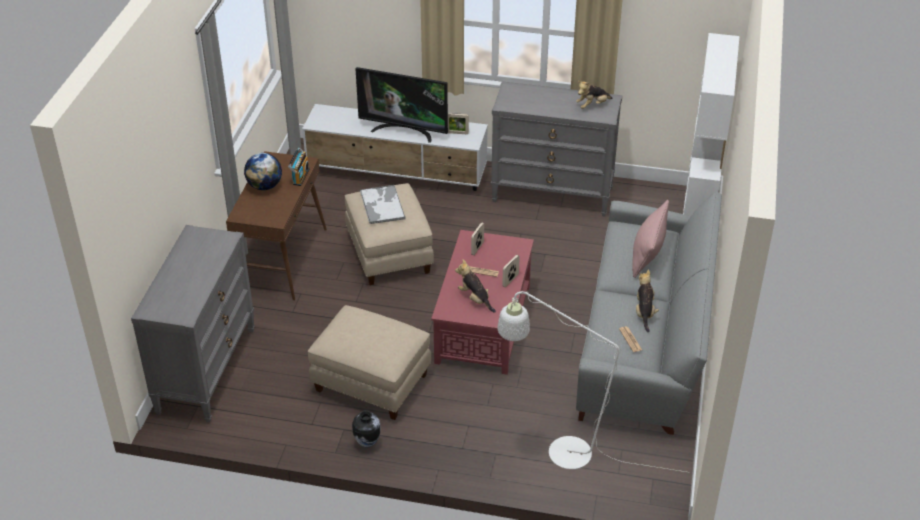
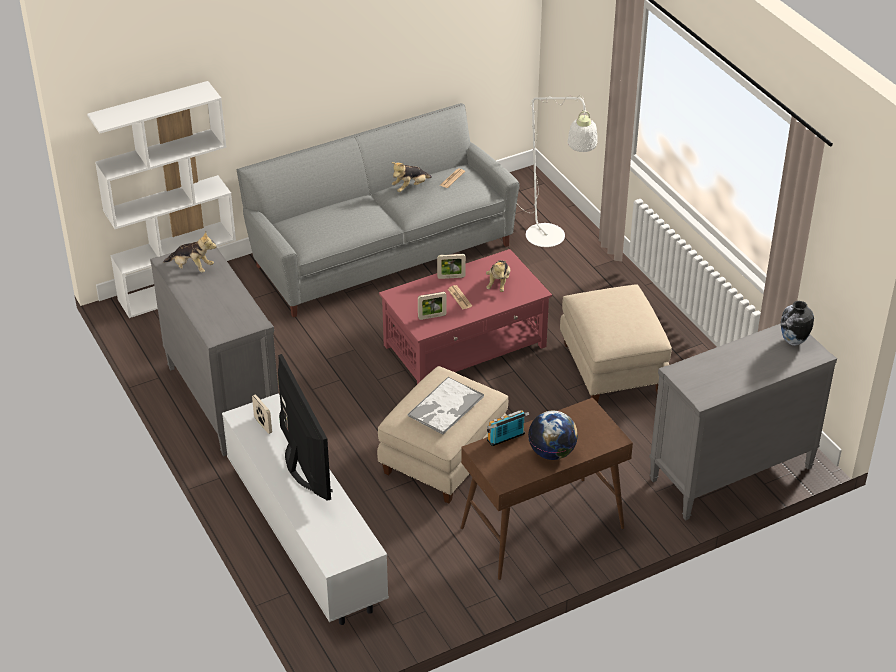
camera: 130 degrees left, 0 degrees up
(367, 442) = (671, 333): vase -> vase (793, 341)
(647, 253) = (332, 214): pink pillow -> none

